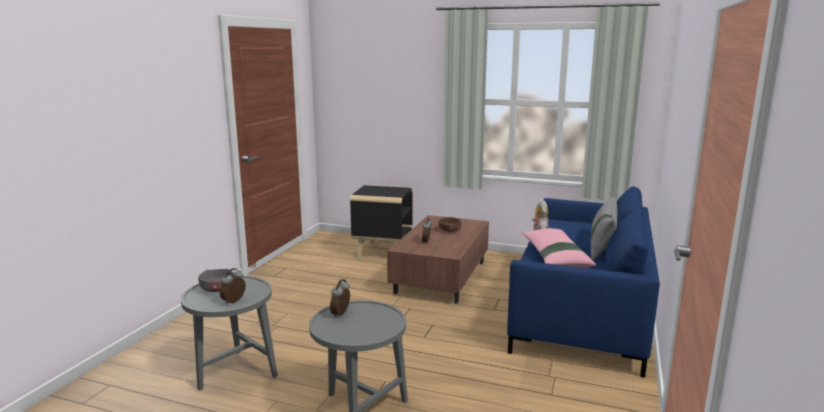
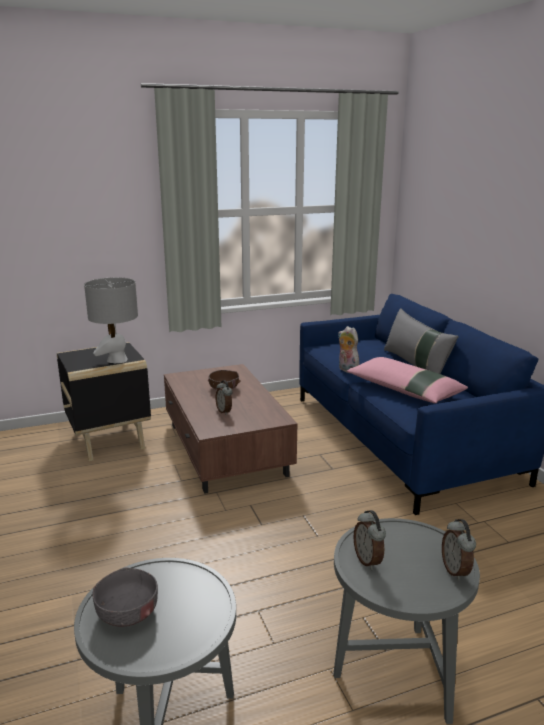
camera: 40 degrees left, 5 degrees up
(234, 301) = (197, 620): alarm clock -> alarm clock (456, 570)
(386, 194) = (117, 360): none -> grey table lamp

